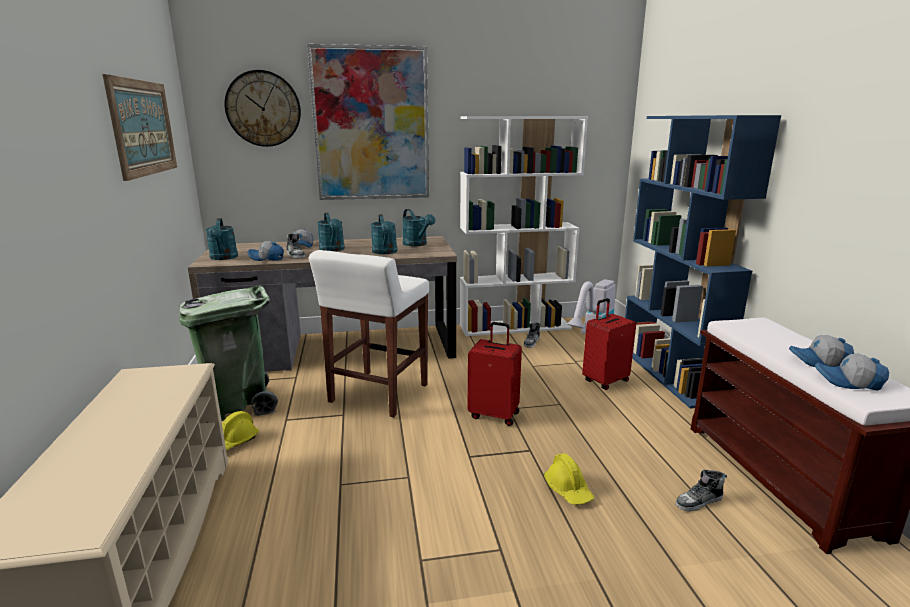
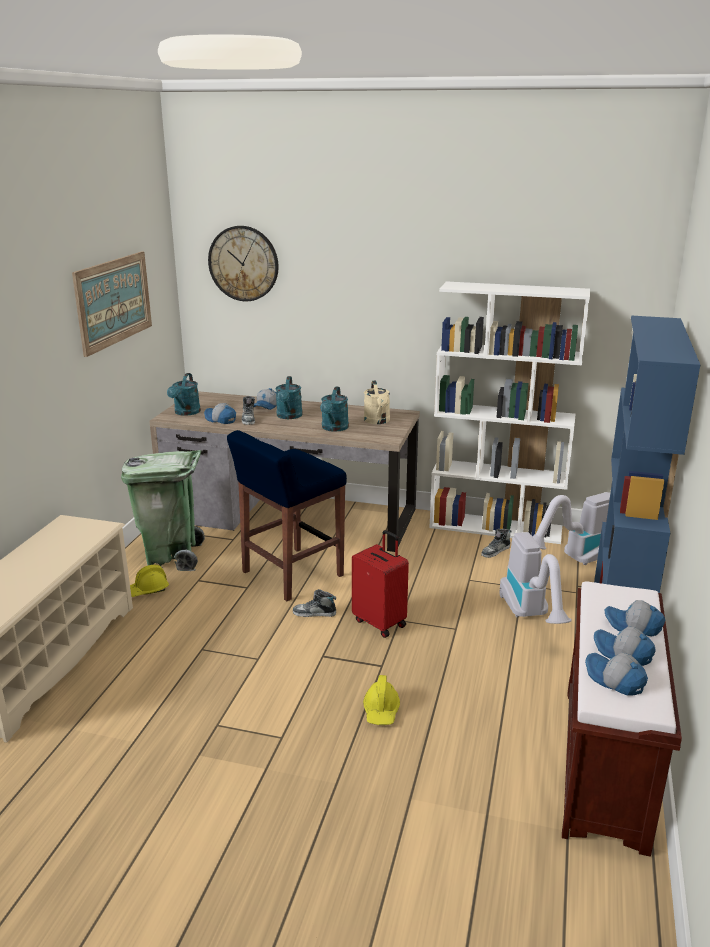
camera: 25 degrees right, 5 degrees up
(371, 125) = (348, 285): picture -> none
(377, 394) = (291, 574): white stool -> blue stool
(417, 244) = (378, 421): turquoise watering can -> beige watering can
(605, 381) = (531, 616): red suitcase -> vacuum cleaner
(699, 502) = (492, 758): shoe -> shoe (314, 613)
(793, 342) = (633, 626): none -> cap

